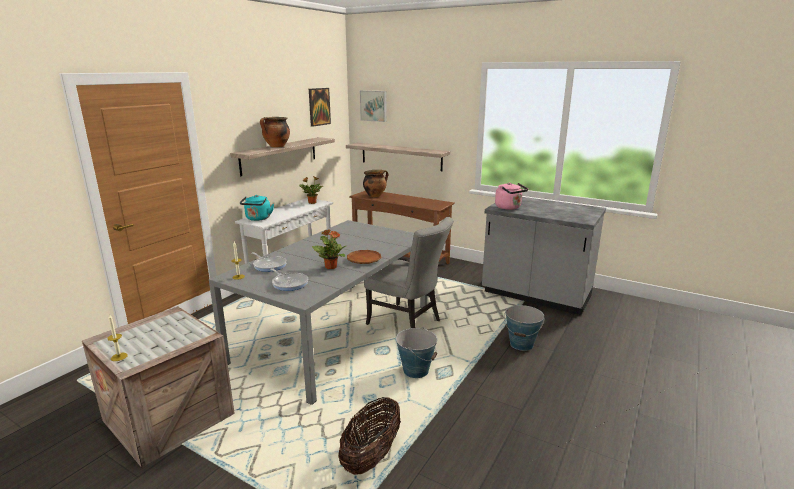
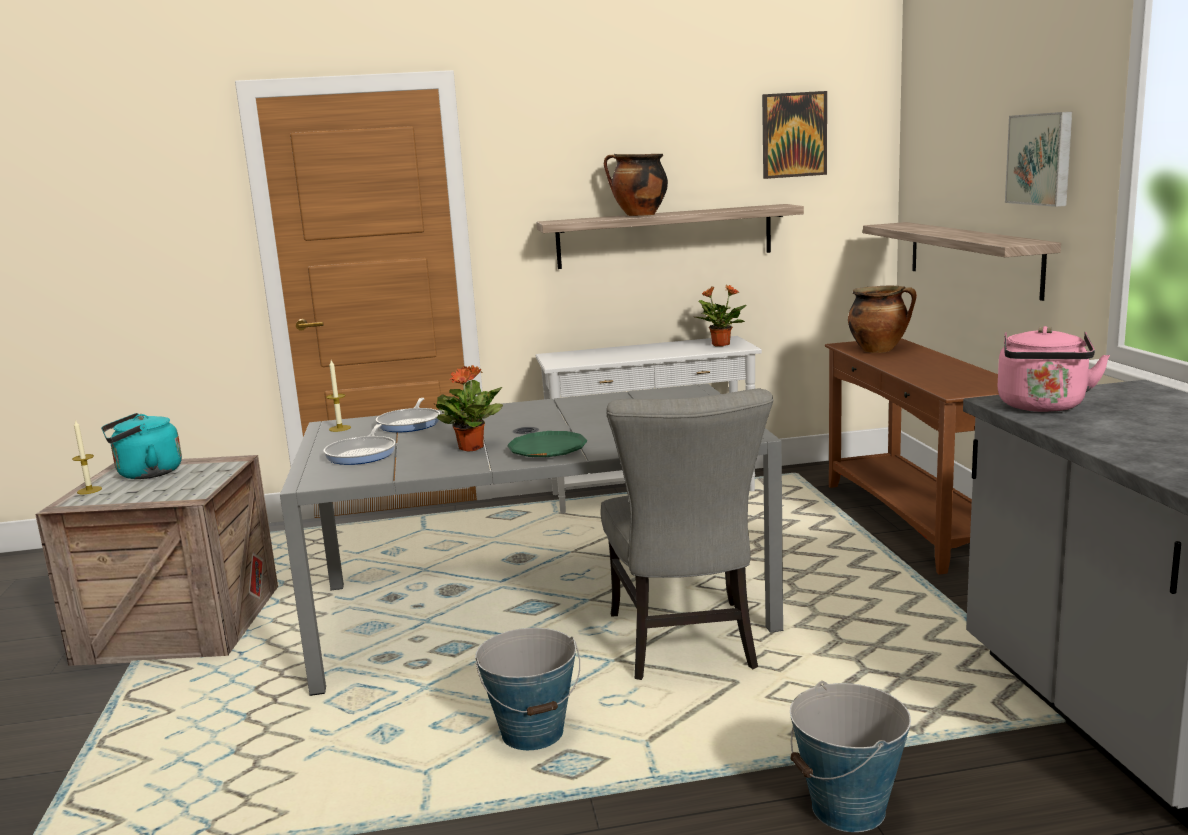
camera: 50 degrees right, 5 degrees down
(258, 219) = (571, 356): turquoise kettle -> turquoise kettle (145, 474)
(364, 259) = (547, 450): brown plate -> green plate
(371, 456) = (226, 817): basket -> none
(374, 105) = (935, 128): picture -> picture (1041, 159)

